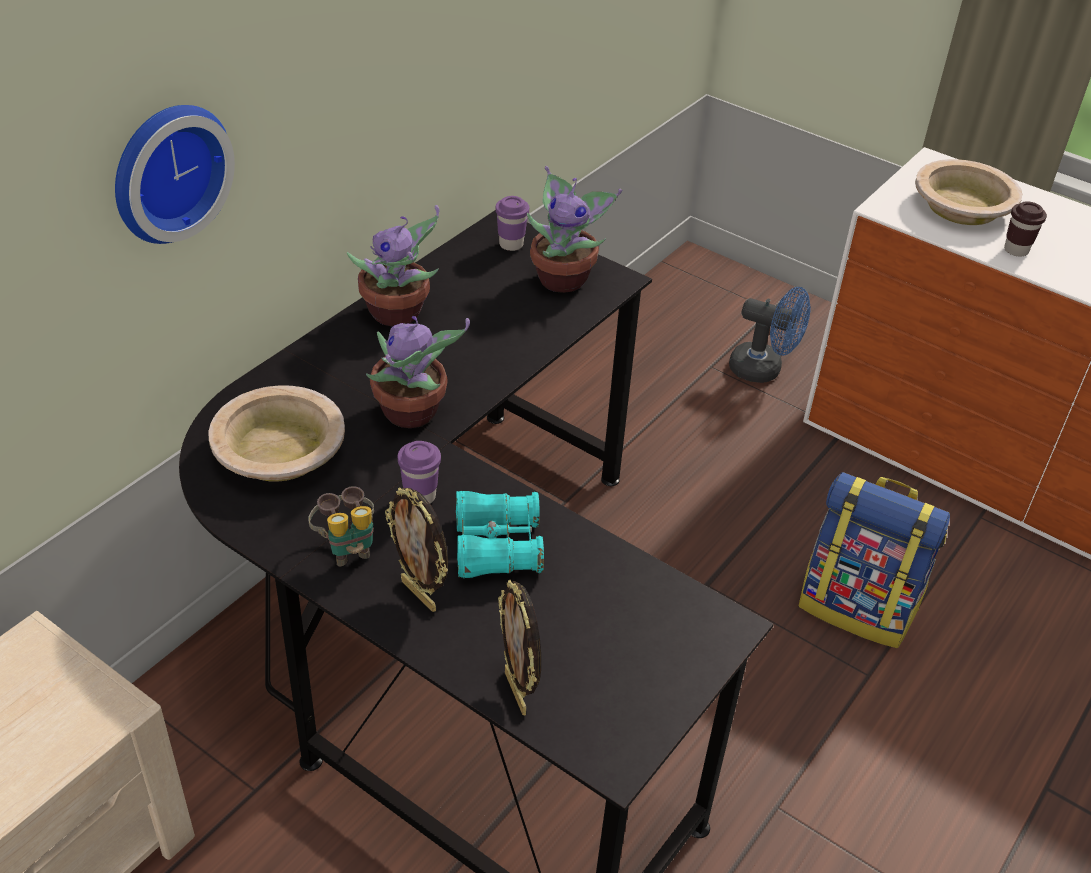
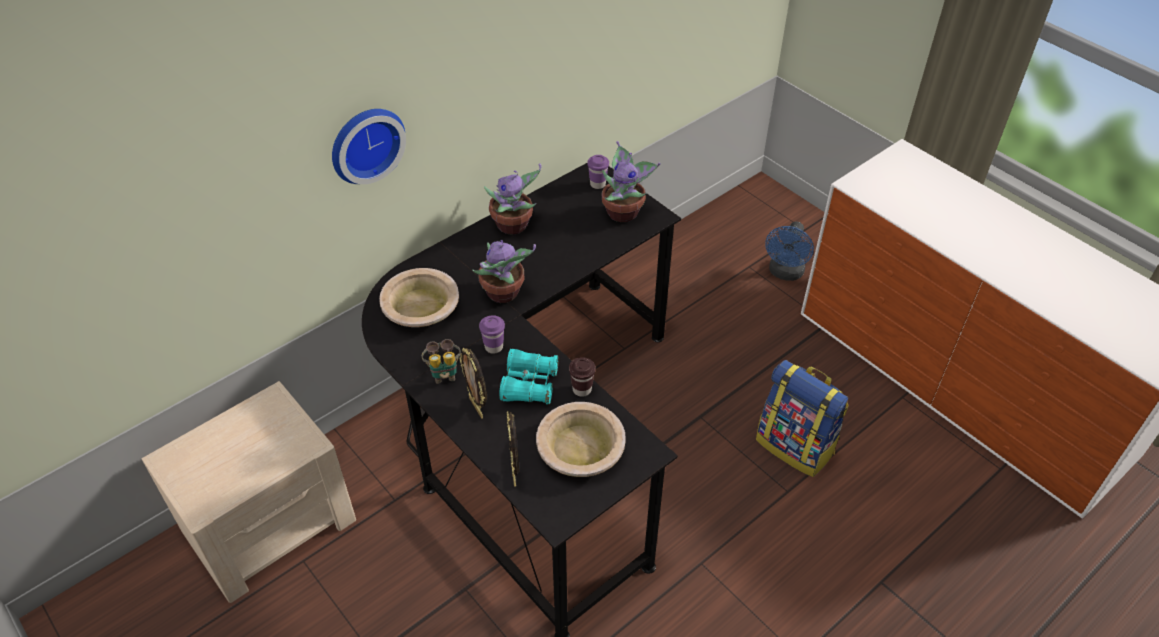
camera: 15 degrees right, 5 degrees up
(764, 370) = (785, 273): blue fan -> blue fan turned 75 degrees clockwise
(962, 206) = (910, 188): beige bowl -> beige bowl (581, 449)
(1016, 250) = (934, 225): brown cup -> brown cup (582, 389)

